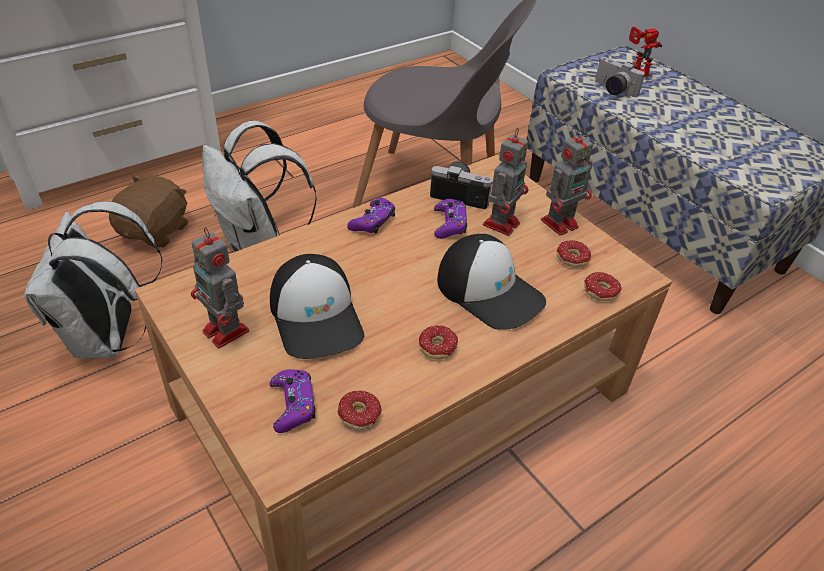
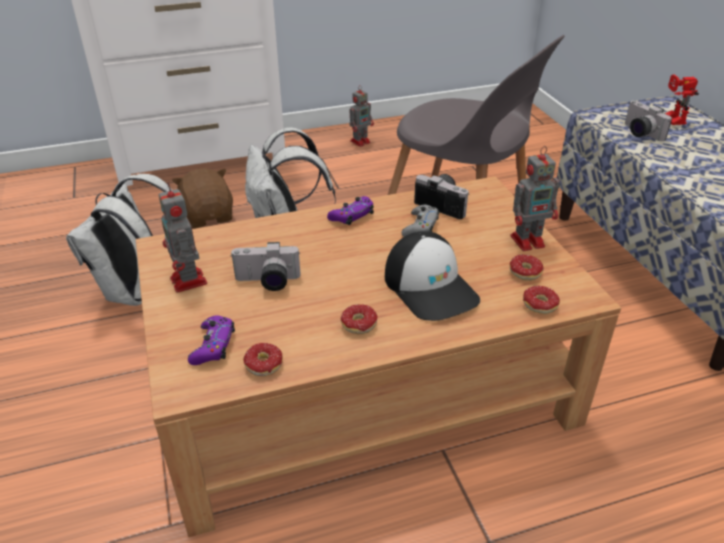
camera: 20 degrees right, 5 degrees down
(156, 231) = (209, 216): brown plush toy -> brown plush toy turned 60 degrees counterclockwise
(317, 316) = (267, 282): cap -> camera
(449, 224) = (420, 227): purple game controller -> grey game controller
(502, 223) = (471, 233): toy robot -> toy robot (361, 141)

